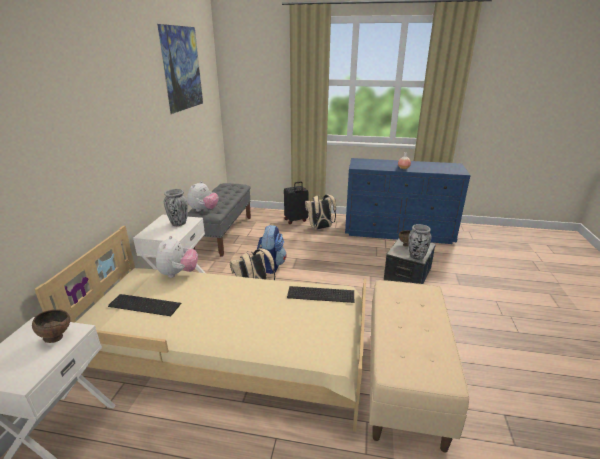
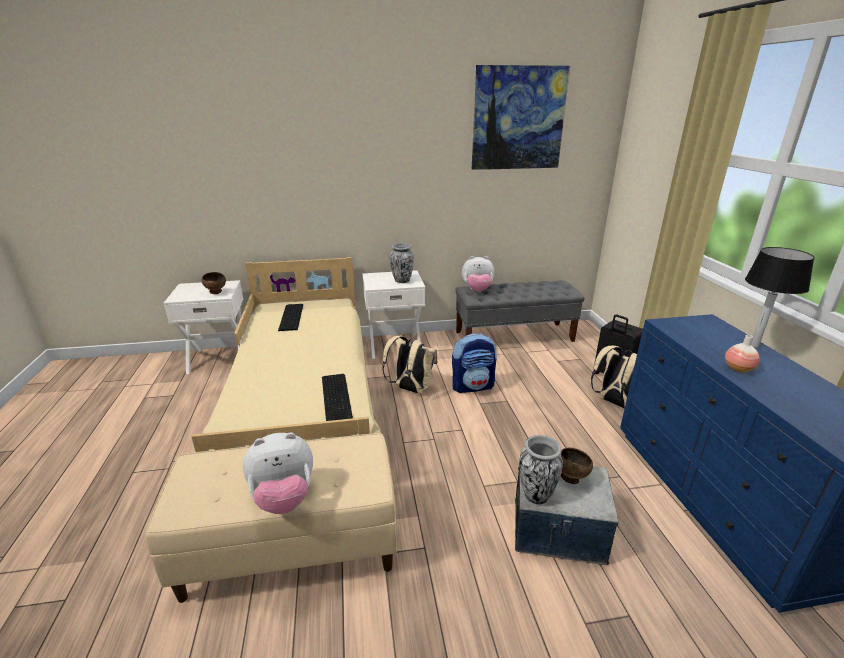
camera: 70 degrees right, 0 degrees up
(178, 273) = (344, 316): plush toy -> plush toy (284, 498)
(385, 161) = (753, 345): none -> table lamp

